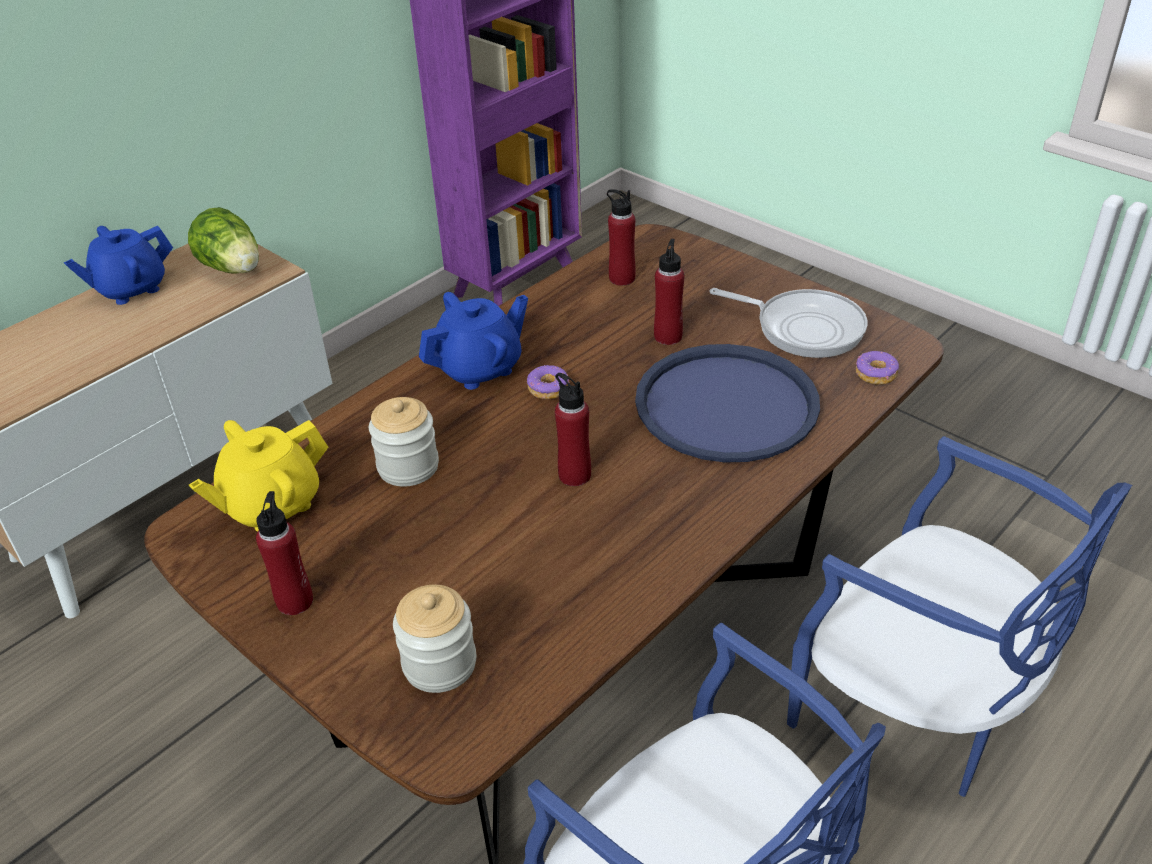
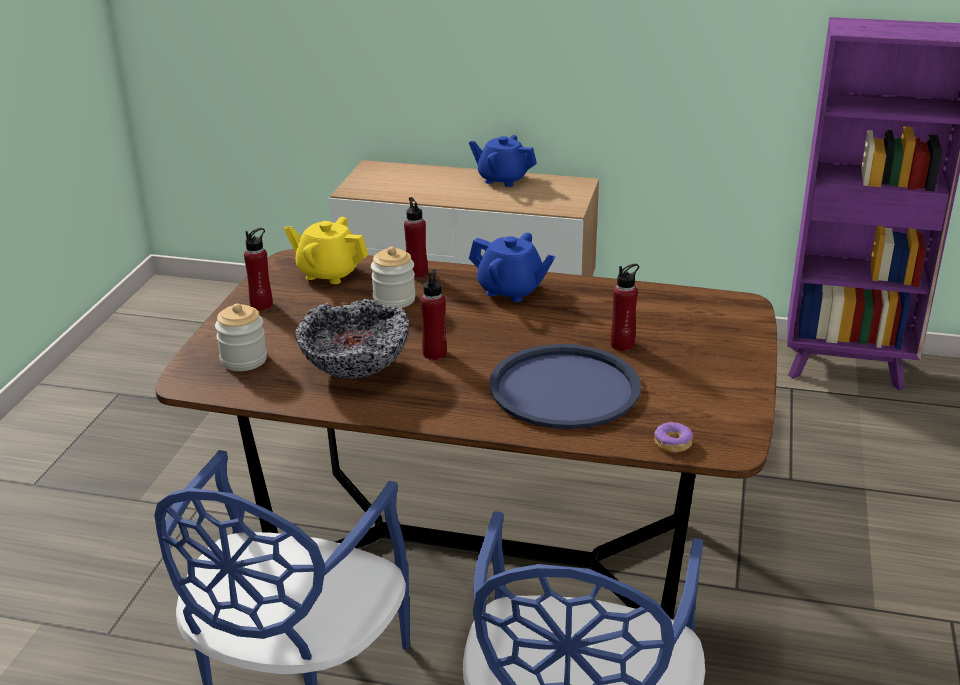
camera: 60 degrees right, 10 degrees down
(234, 269) = (557, 197): lettuce -> none
(548, 388) = (514, 319): donut -> none
(558, 556) = (355, 369): none -> bowl
(622, 278) = (675, 308): red bottle -> red bottle (417, 273)
(803, 328) = (699, 397): frying pan -> none

